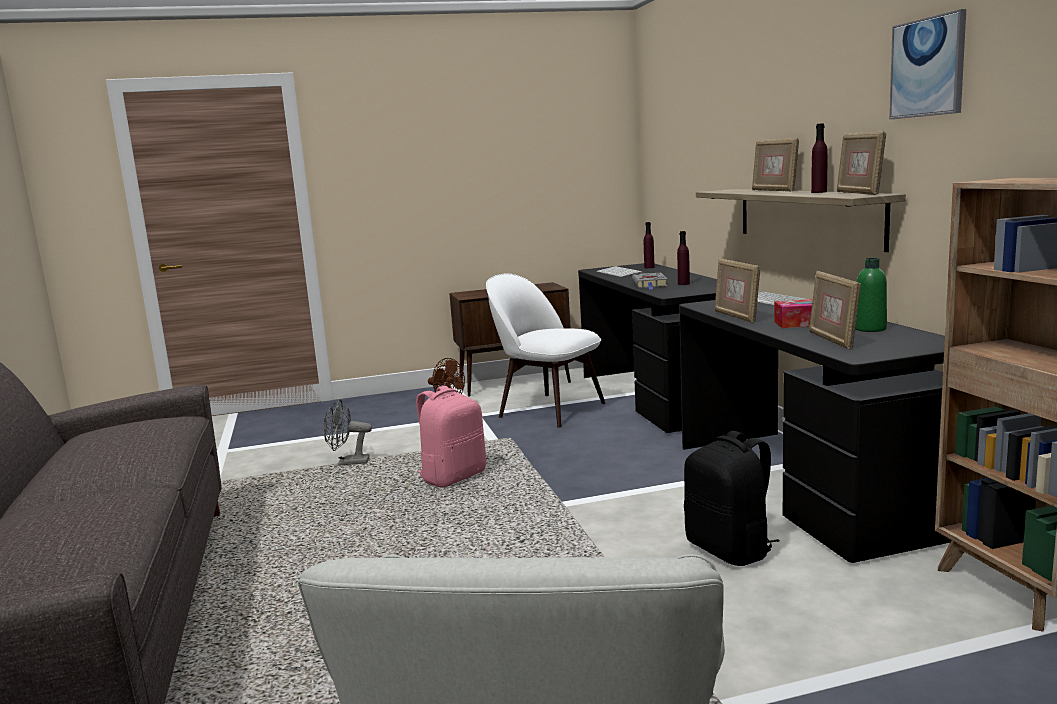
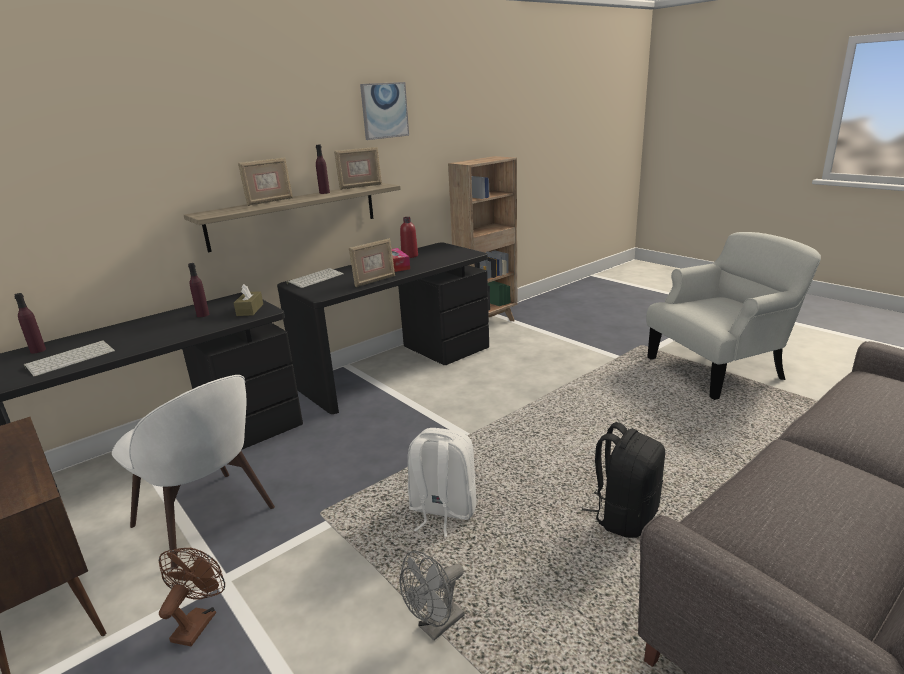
camera: 115 degrees left, 10 degrees up
(348, 463) = (436, 626): grey fan -> grey fan turned 75 degrees clockwise
(453, 477) = (442, 511): pink backpack -> white backpack
(548, 409) = (206, 519): white chair -> white chair turned 60 degrees counterclockwise
(650, 284) = (193, 327): grey book -> none
(680, 291) = (250, 310): none -> brown tissue box
(730, 550) = (494, 373): black backpack -> black backpack (624, 516)
(832, 340) = (441, 259): picture frame -> none
(870, 329) = (409, 256): green bottle -> red bottle

